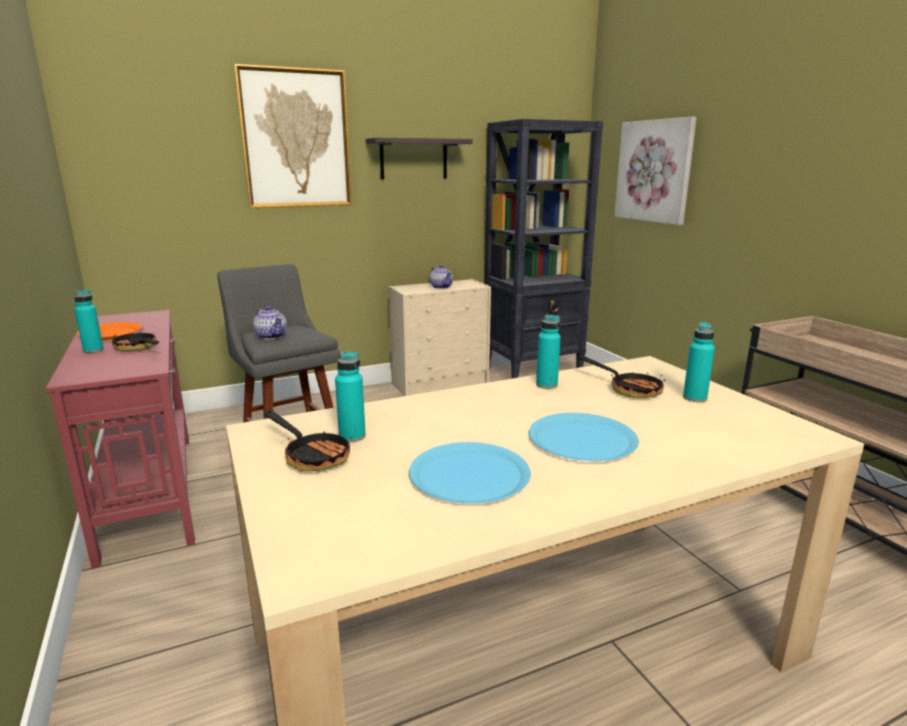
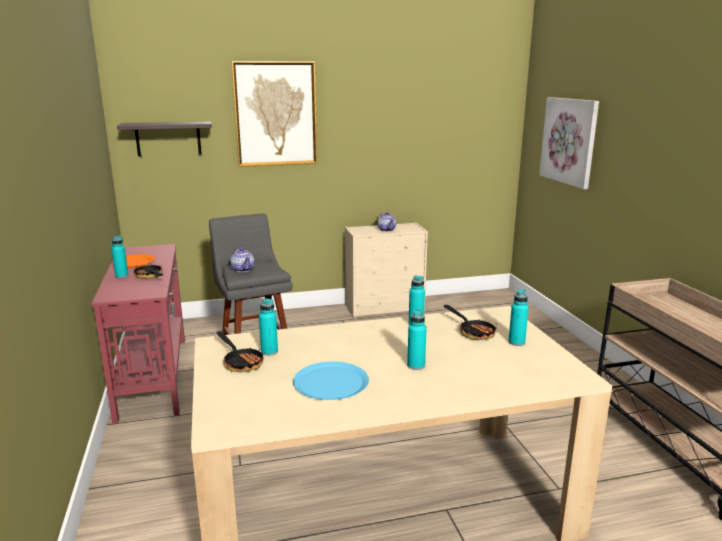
camera: 10 degrees right, 0 degrees up
(413, 159) = (369, 126): shelf -> shelf (168, 139)
(533, 373) = (465, 304): black bookcase -> none
(582, 439) = (416, 365): blue plate -> turquoise bottle

